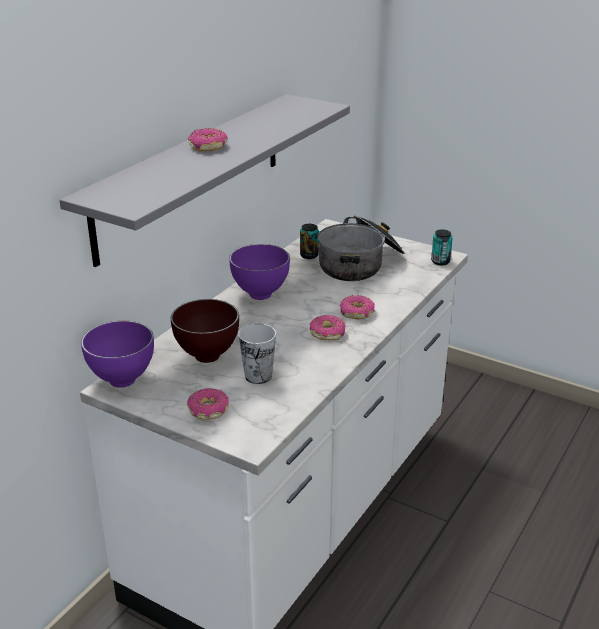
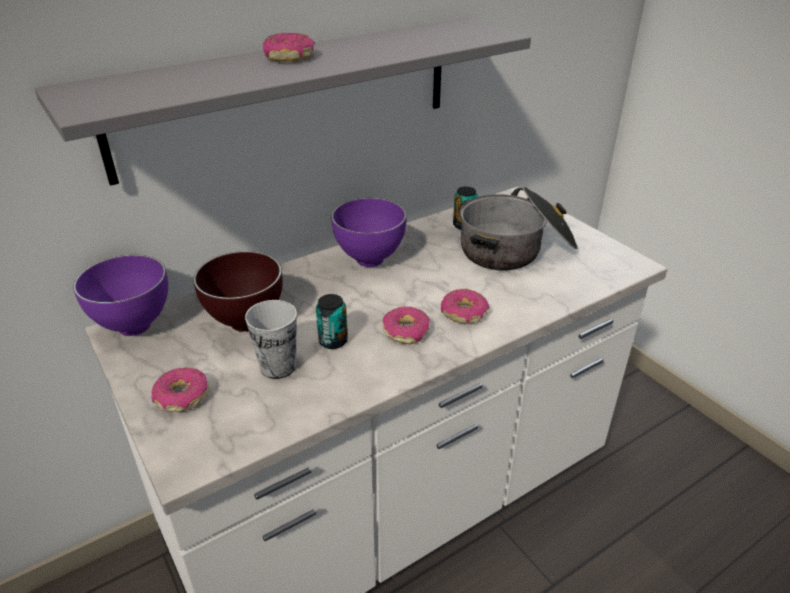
camera: 25 degrees right, 5 degrees up
(440, 261) = (622, 270): can -> can (333, 341)

